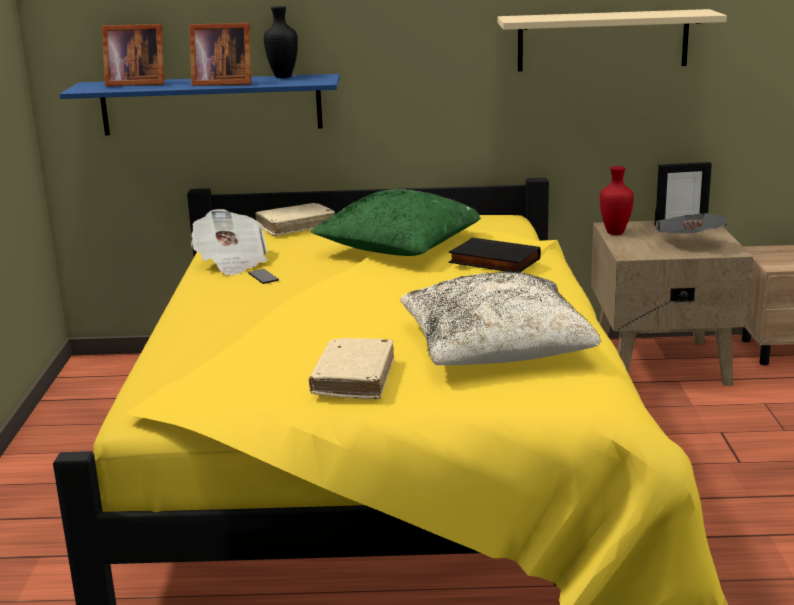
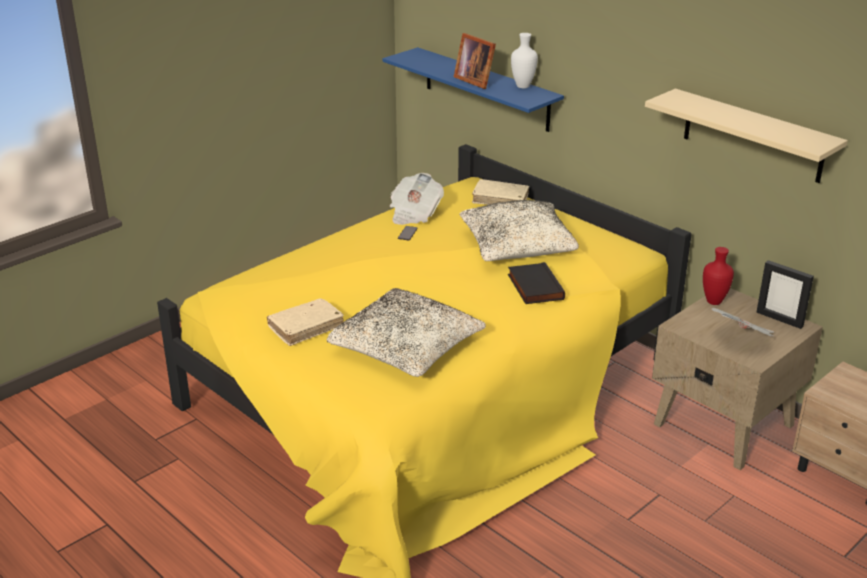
camera: 45 degrees right, 10 degrees up
(135, 83) = (436, 61): picture frame -> none
(282, 77) = (522, 86): black vase -> white vase
(399, 244) = (518, 244): green pillow -> beige pillow

